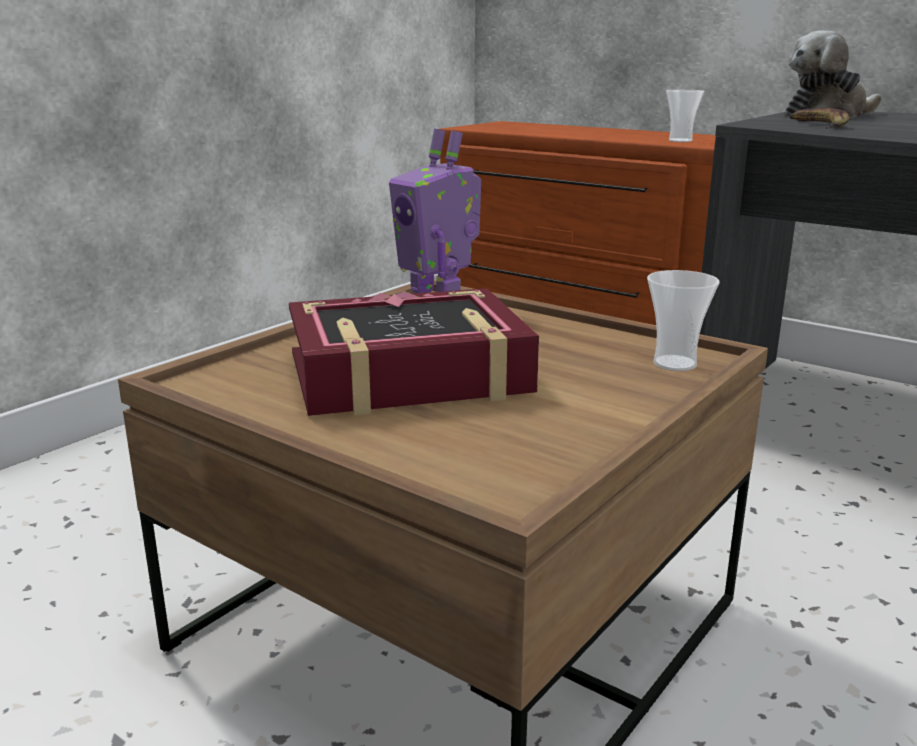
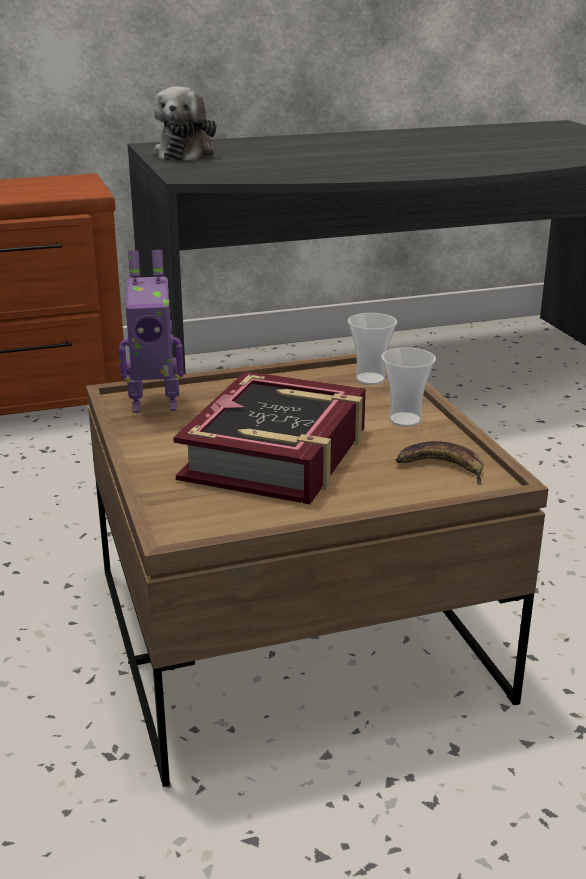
camera: 55 degrees left, 5 degrees up
(680, 141) = (56, 191): cup -> cup (405, 420)
(819, 125) = (228, 170): banana -> banana (440, 468)

